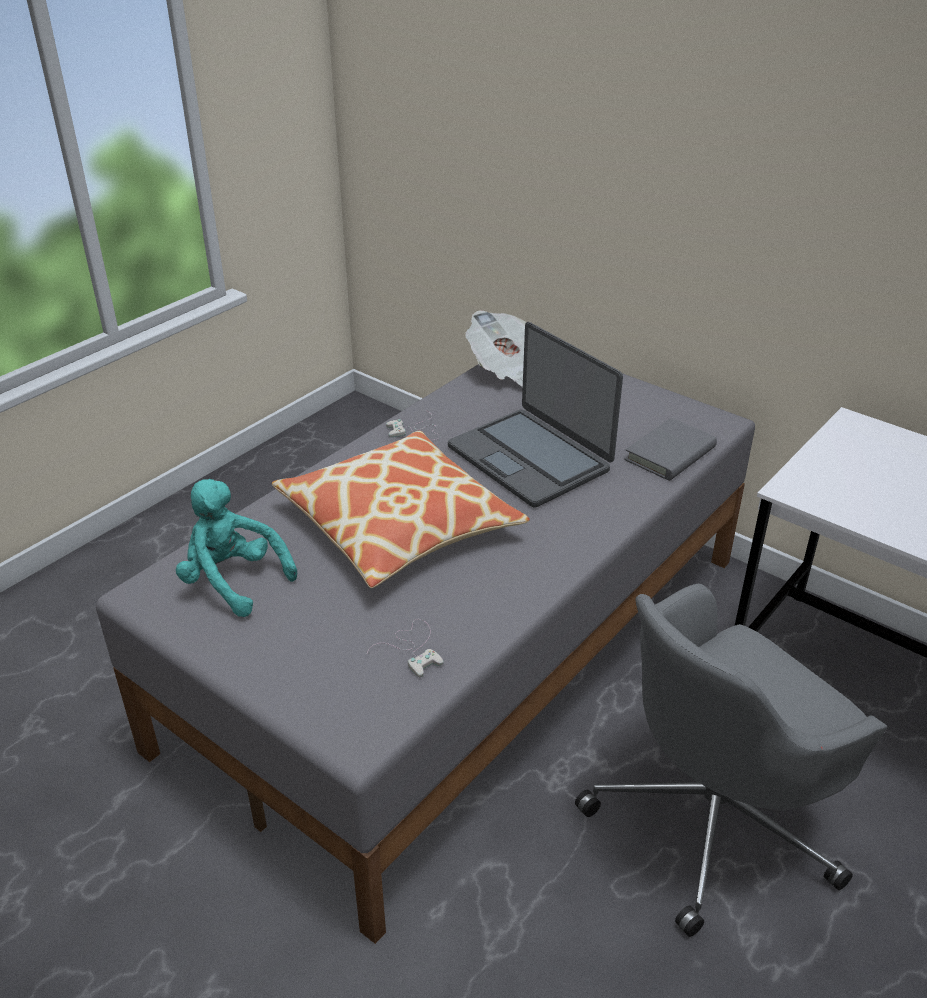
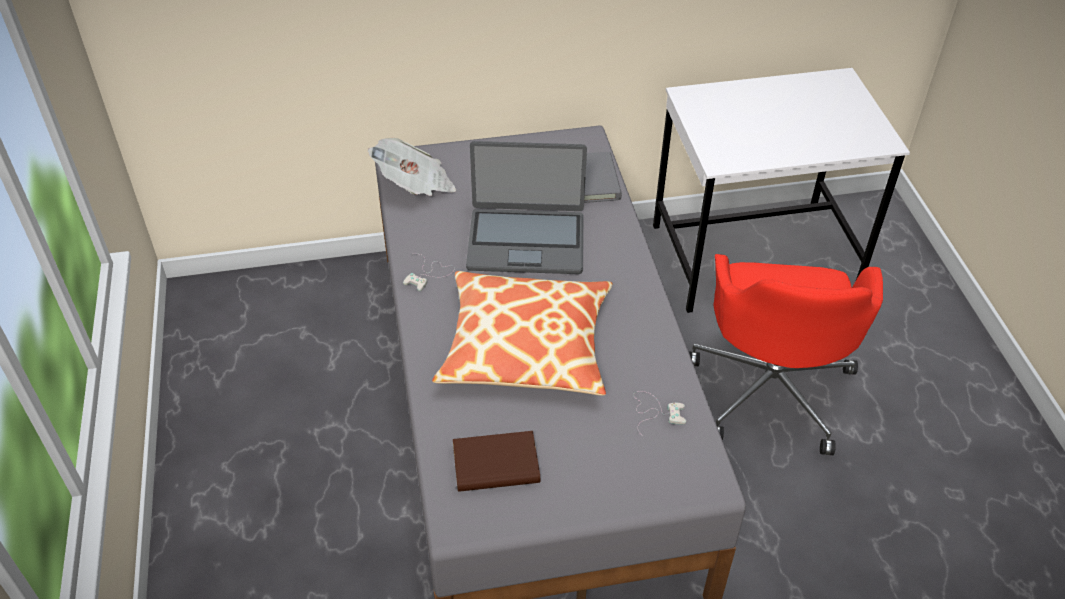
camera: 50 degrees left, 10 degrees up
(233, 581) = (496, 465): turquoise plush toy -> brown book
(714, 820) = (771, 388): grey office chair -> red office chair

